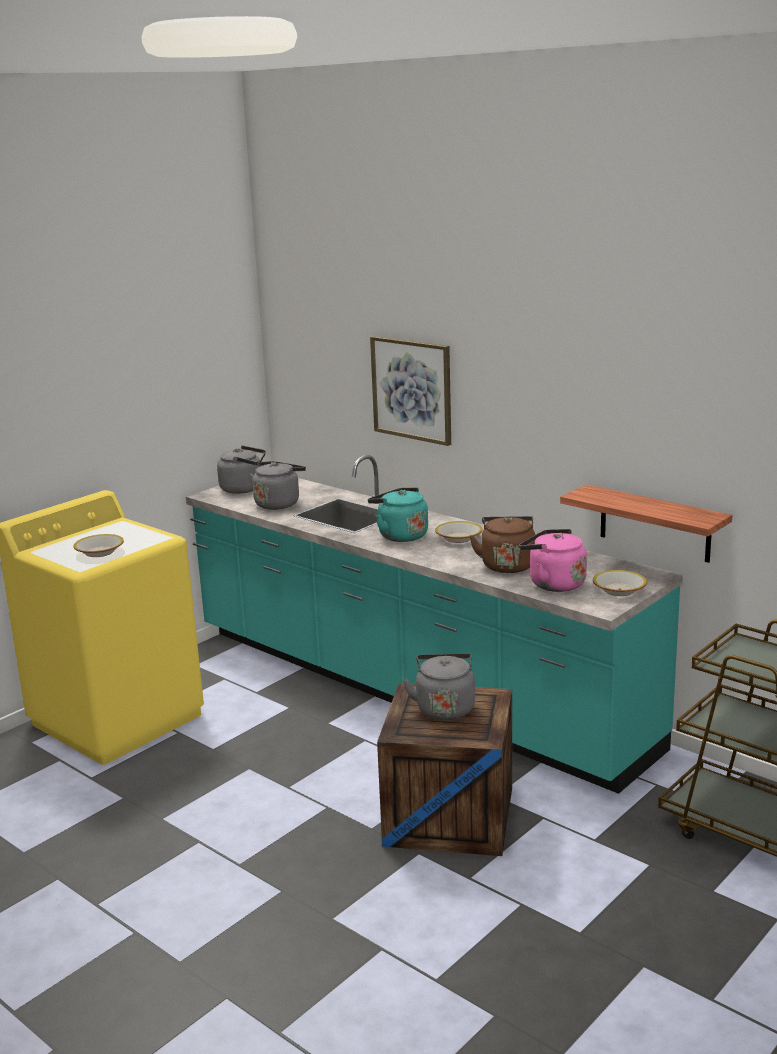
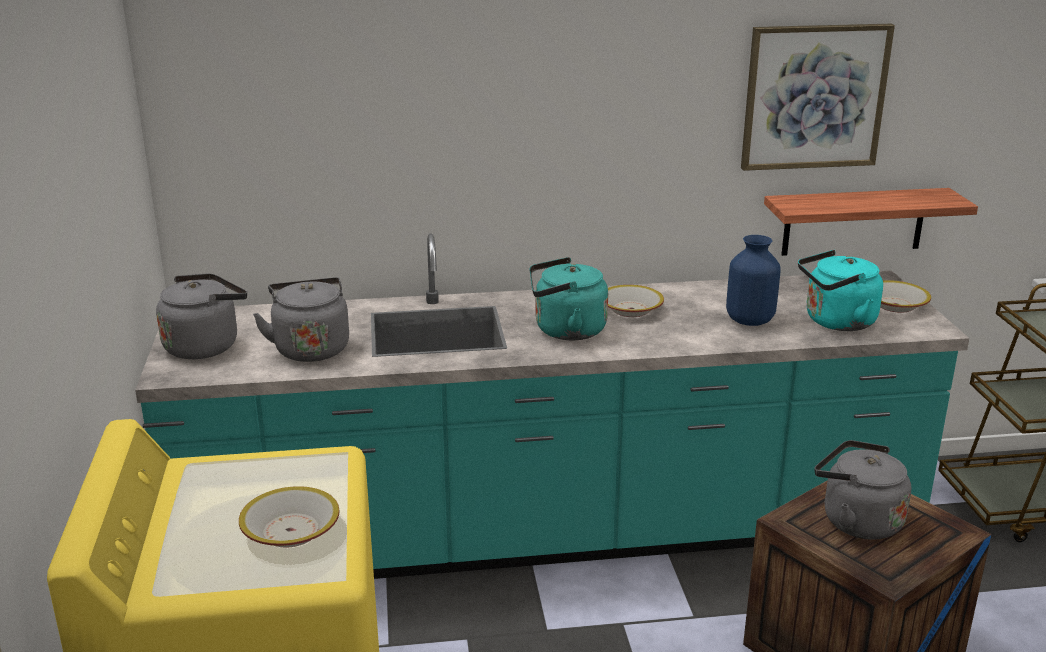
camera: 50 degrees left, 5 degrees up
(412, 389) = (481, 122): picture -> picture (814, 97)
(507, 565) = (749, 320): brown kettle -> blue vase
(553, 584) = (836, 322): pink kettle -> turquoise kettle

